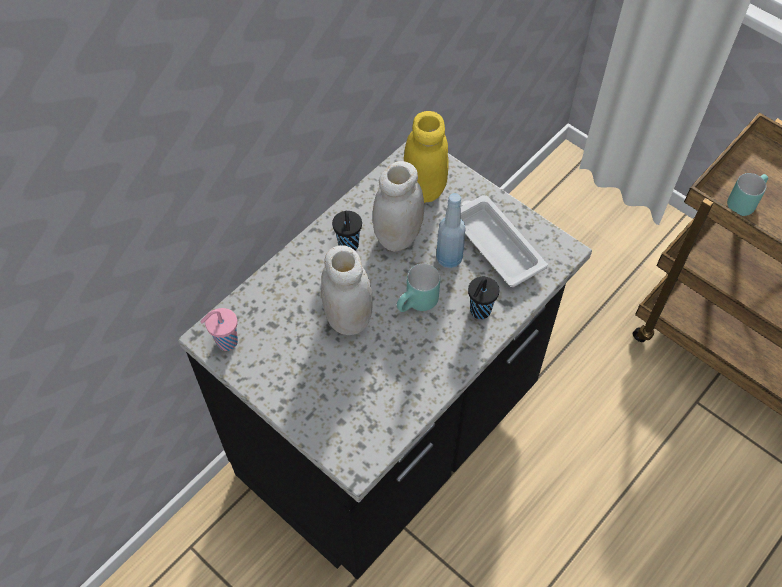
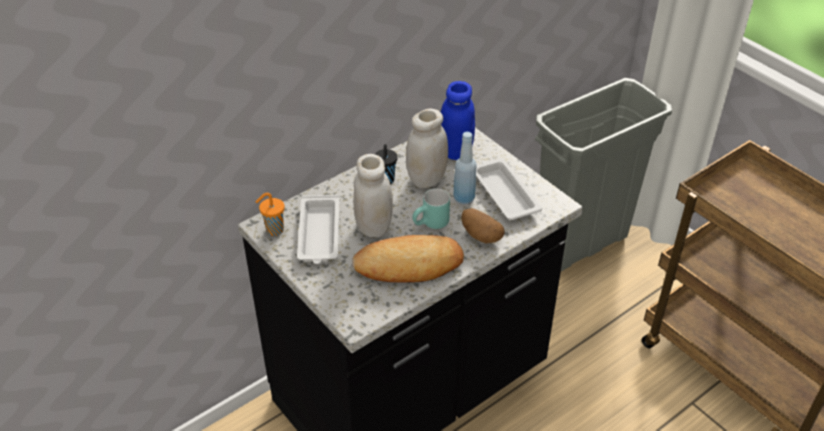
camera: 10 degrees right, 15 degrees down
(225, 342) = (273, 230): pink cup -> orange cup
(283, 339) = (319, 234): none -> white tray
(403, 368) = (409, 264): none -> bread
(425, 188) = (456, 151): yellow jar -> blue jar
(479, 311) = (480, 235): black cup -> potato
(547, 218) = (581, 244): none -> grey trash can
(743, 201) = (726, 202): turquoise mug -> none

